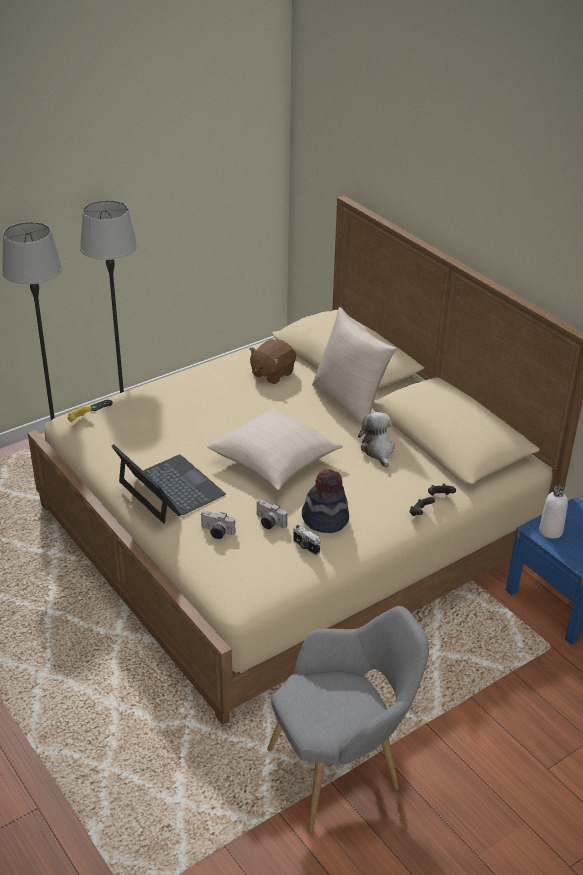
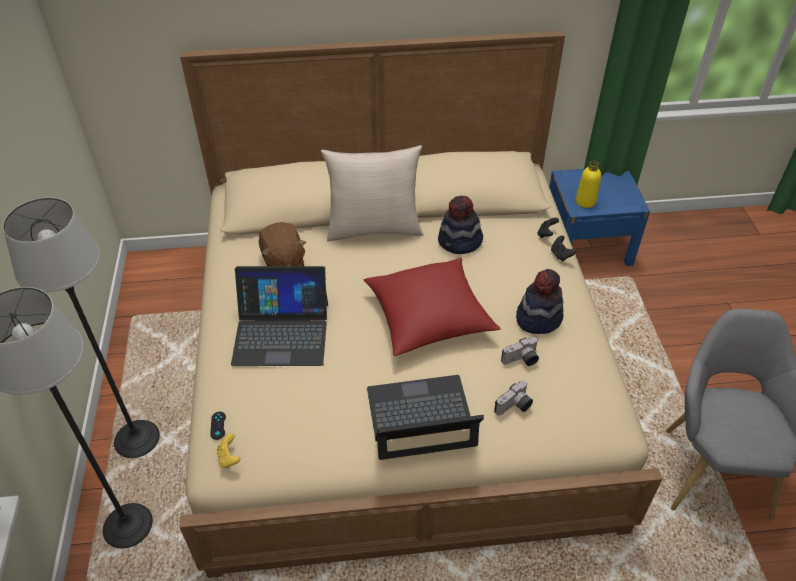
camera: 60 degrees left, 10 degrees up
(200, 399) = (281, 332): none -> laptop
(274, 461) = (428, 317): beige pillow -> red pillow
(305, 547) = (570, 348): camera -> none
(378, 450) = (460, 242): plush toy -> hat
(550, 531) = (585, 201): white bottle -> yellow bottle

